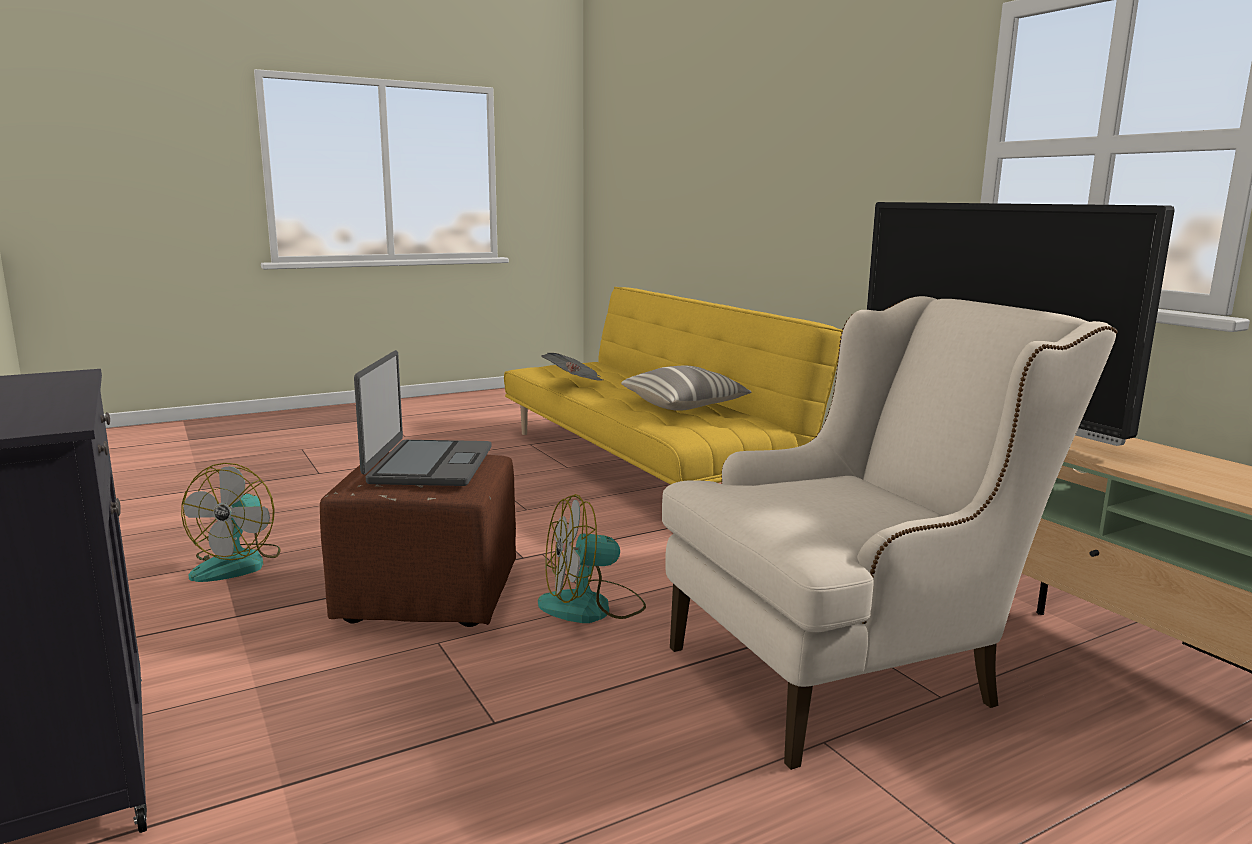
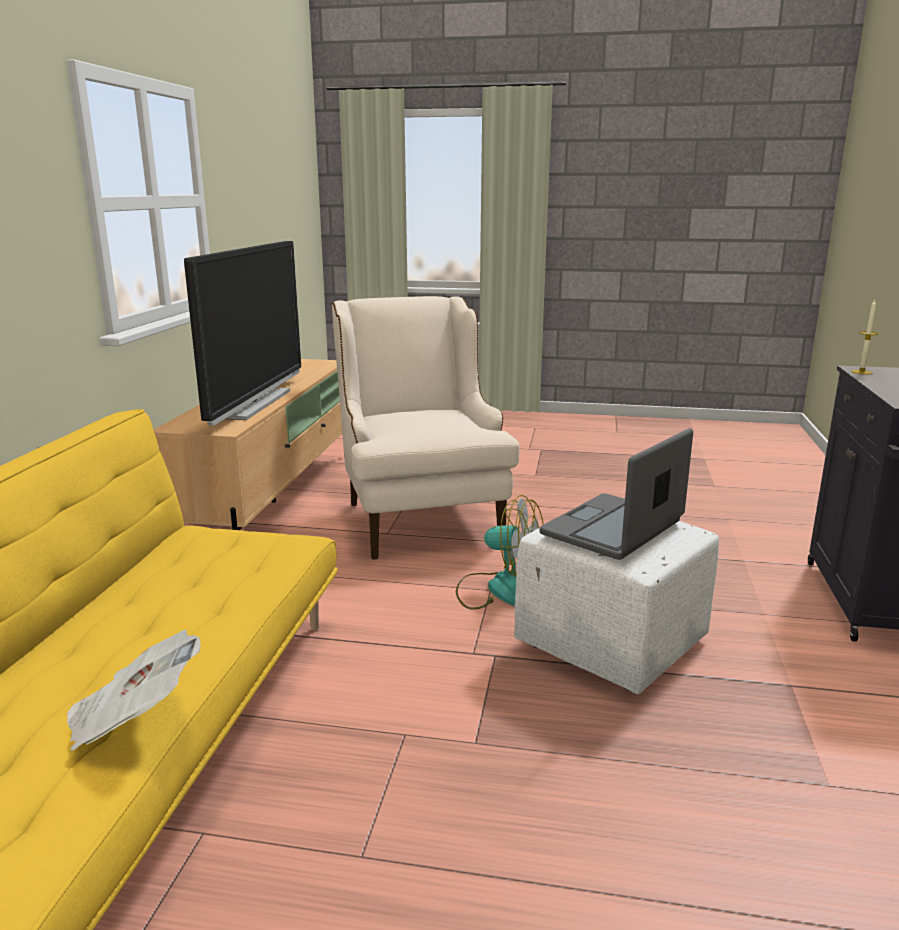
camera: 140 degrees left, 5 degrees up
(62, 416) = (861, 372): none -> candle
(238, 563) = (807, 775): fan -> none
(429, 595) = (611, 645): brown ottoman -> white ottoman
(685, 405) = (171, 583): pillow -> none
(853, 668) = (419, 515): beige armchair -> beige armchair turned 60 degrees clockwise

